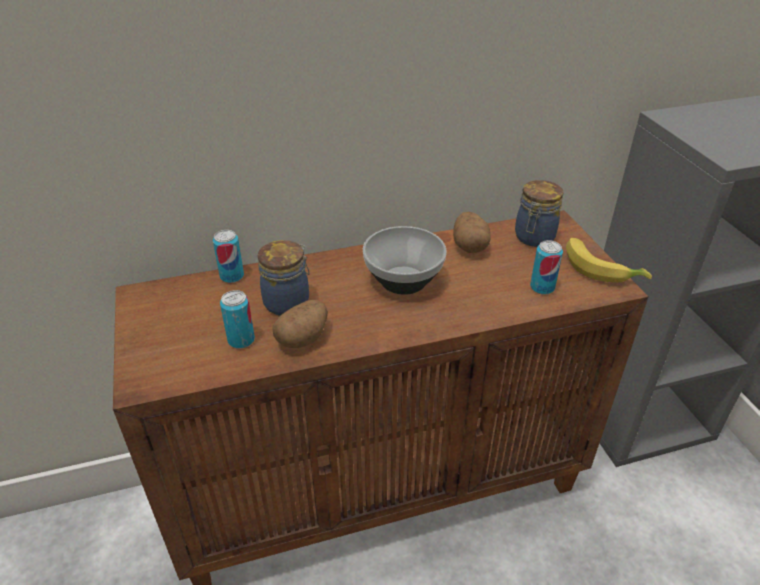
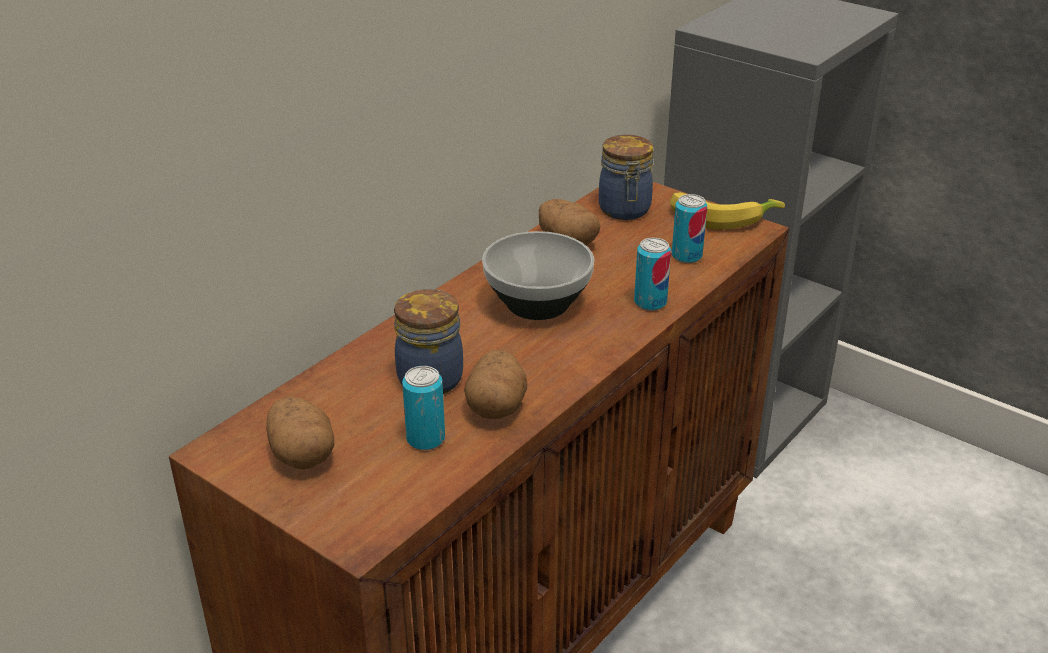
camera: 35 degrees left, 5 degrees down
(172, 317) = (302, 454): none -> potato
(232, 276) = (322, 379): can -> can (650, 302)

